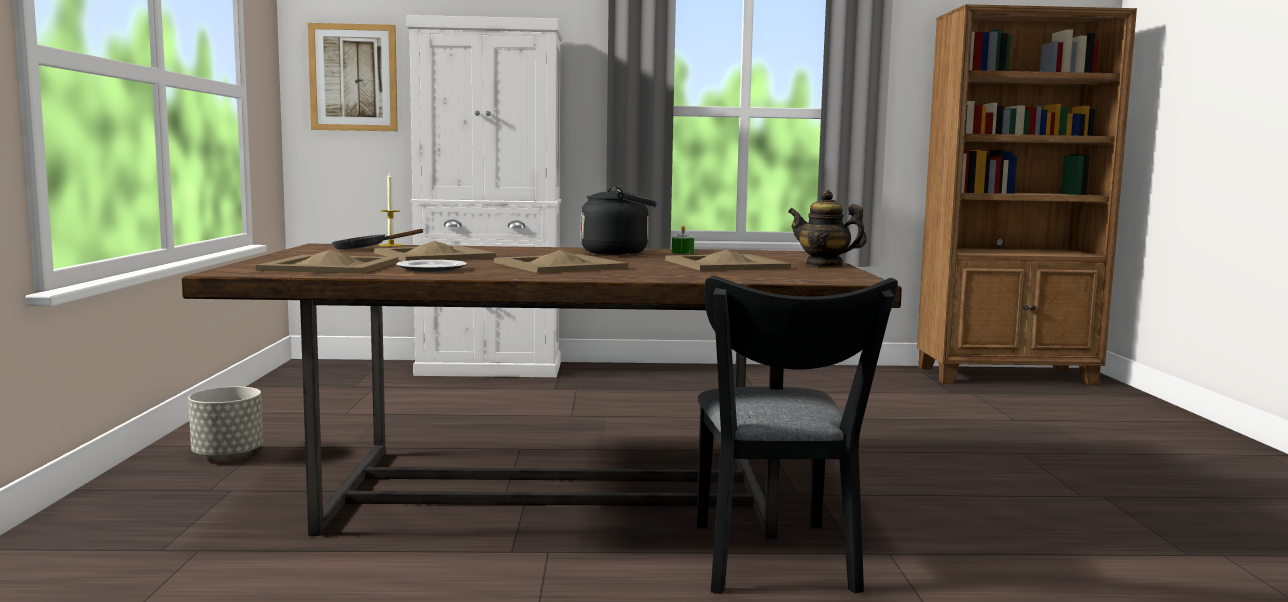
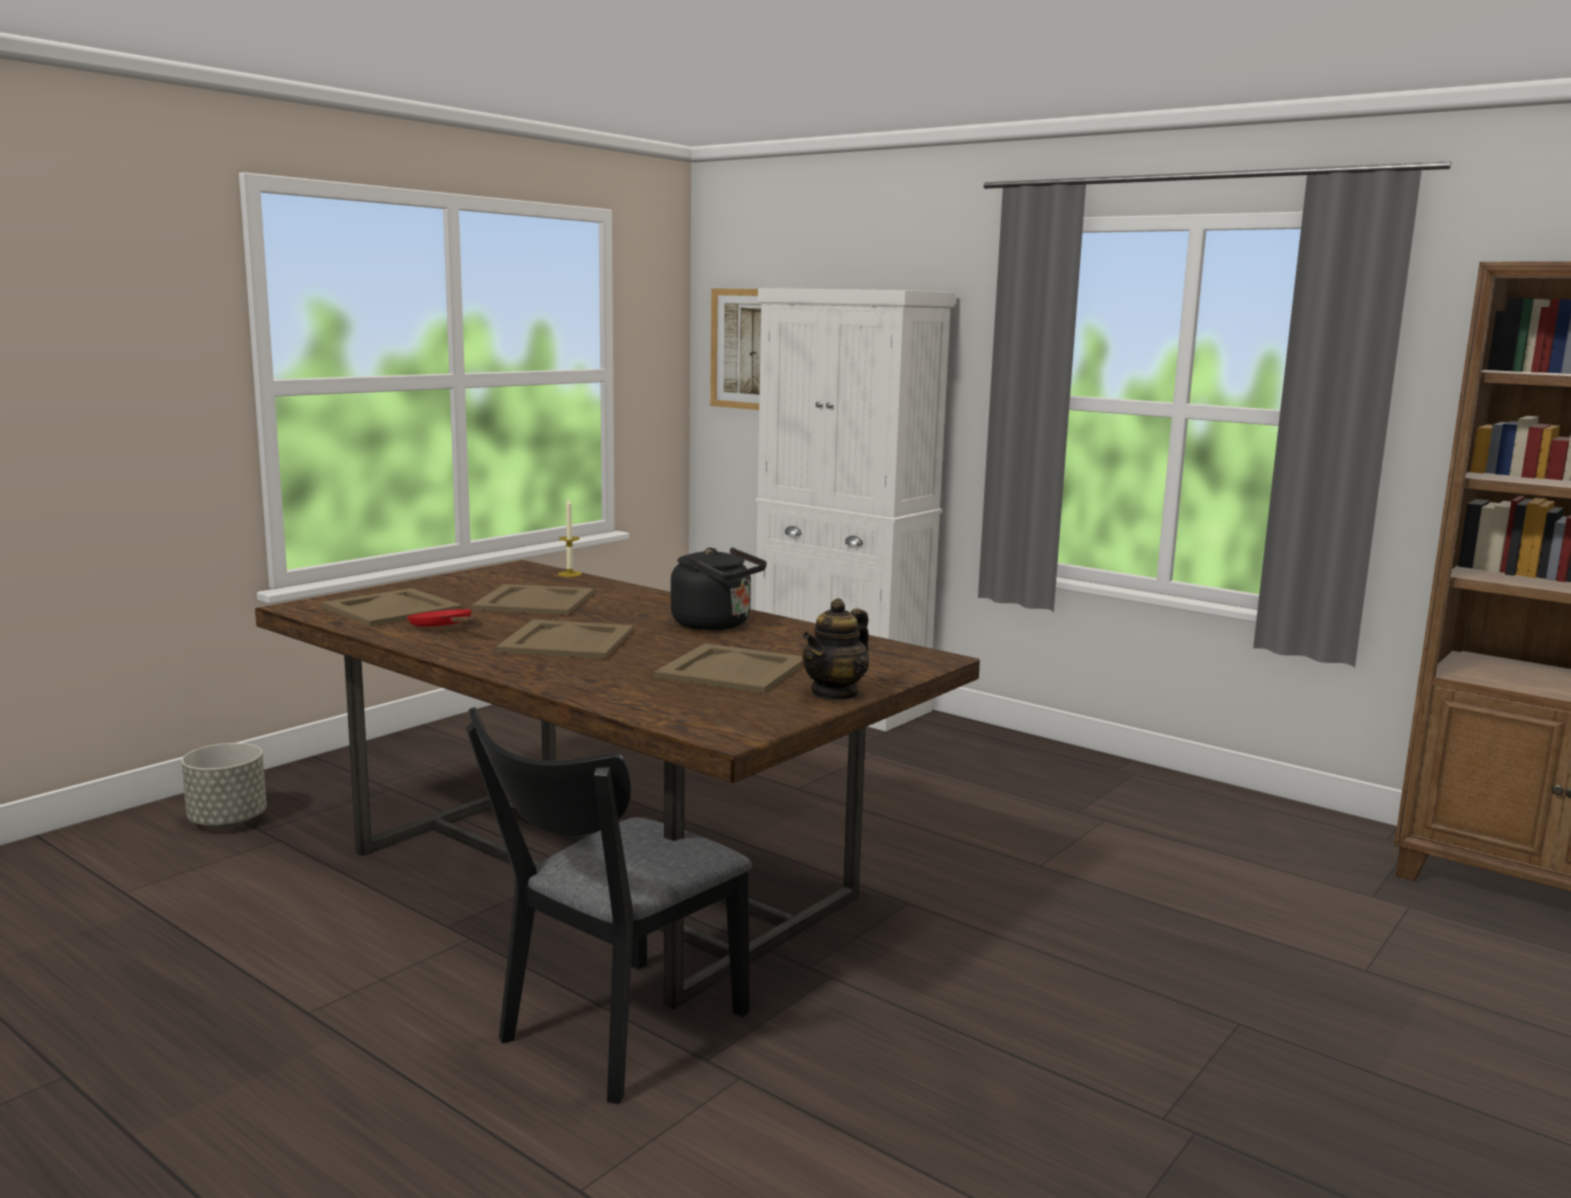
camera: 40 degrees right, 5 degrees up
(228, 455) = (449, 751): grey planter -> grey planter (227, 821)
(366, 249) = (522, 579): black frying pan -> none
(432, 269) = (443, 628): plate -> red frying pan
(682, 252) = (788, 635): green candle -> none
(824, 265) = (835, 693): teapot -> teapot turned 120 degrees counterclockwise

